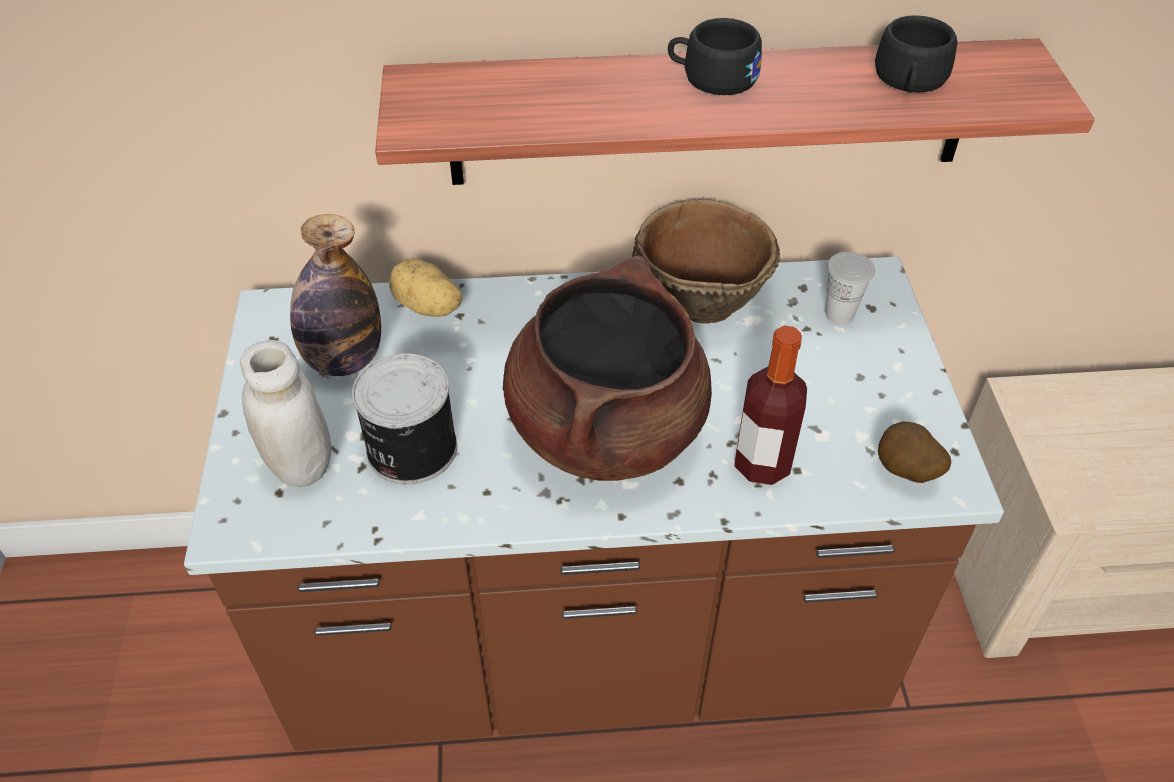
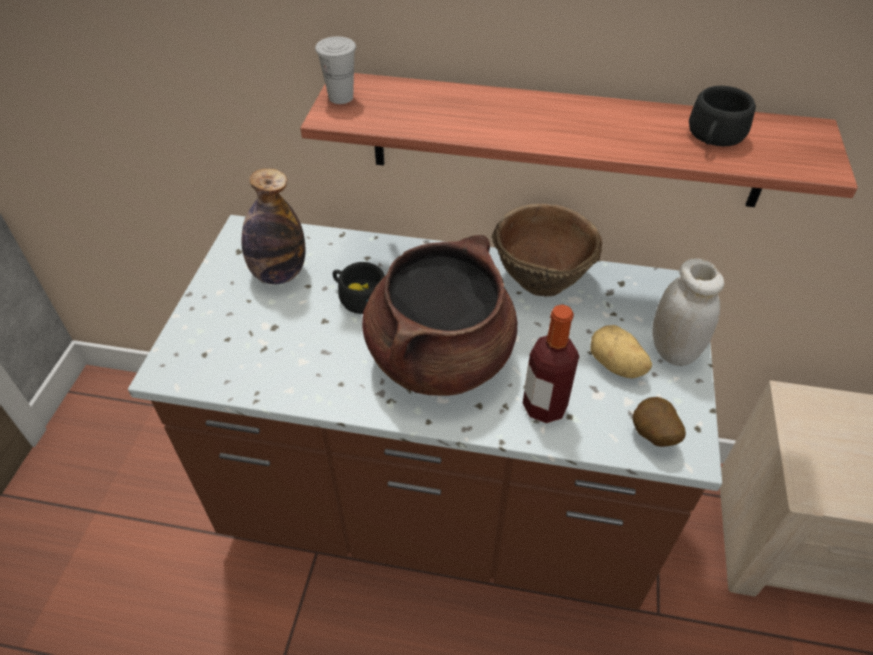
camera: 15 degrees right, 0 degrees up
(300, 465) = (225, 339): white jar -> white jar (673, 350)
(409, 449) = (299, 343): can -> none
(427, 307) = (347, 248): potato -> potato (616, 366)
(711, 77) = (561, 112): black cup -> black cup (358, 296)
(839, 314) = (642, 308): white cup -> white cup (341, 97)

